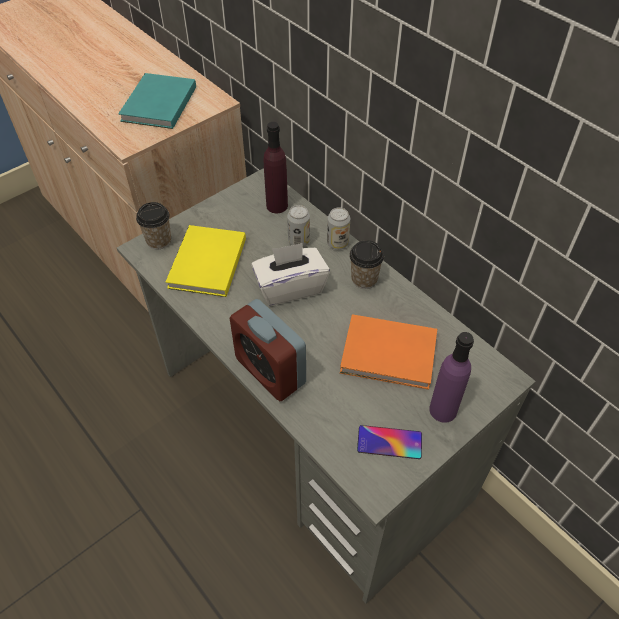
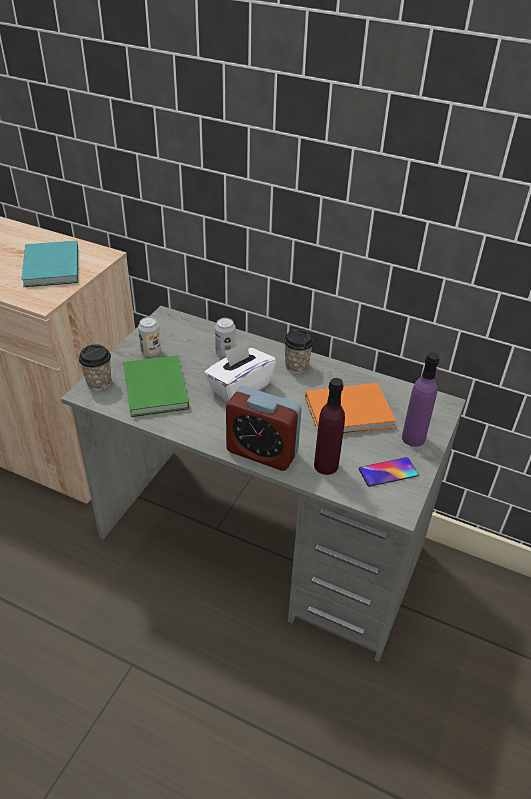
camera: 25 degrees left, 10 degrees down
(205, 264) = (154, 390): yellow book -> green book
(277, 206) = (190, 331): purple bottle -> purple bottle (326, 465)
(337, 243) = (258, 346): can -> can (151, 352)

